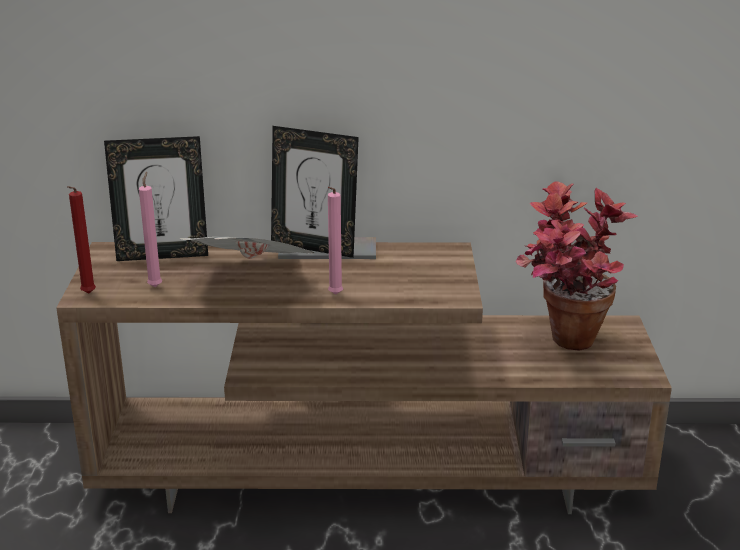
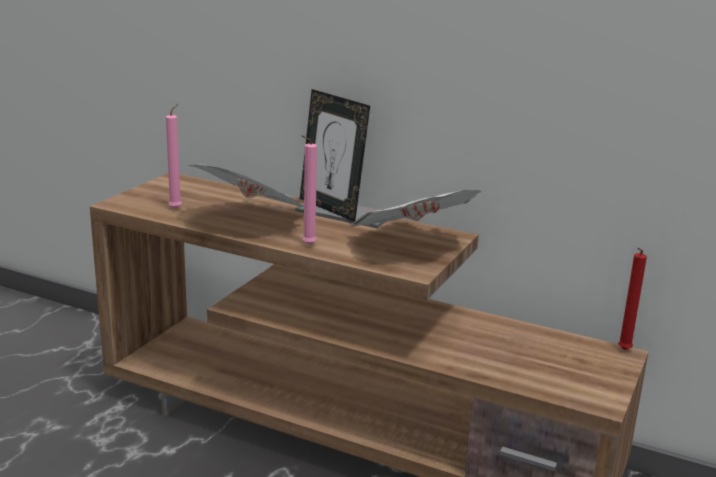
camera: 25 degrees right, 5 degrees down
(87, 294) = (121, 203): red candle -> red candle (623, 351)
(162, 255) = (209, 190): picture frame -> none
(426, 267) = (411, 242): none -> newspaper
(562, 346) = (538, 356): potted plant -> none

